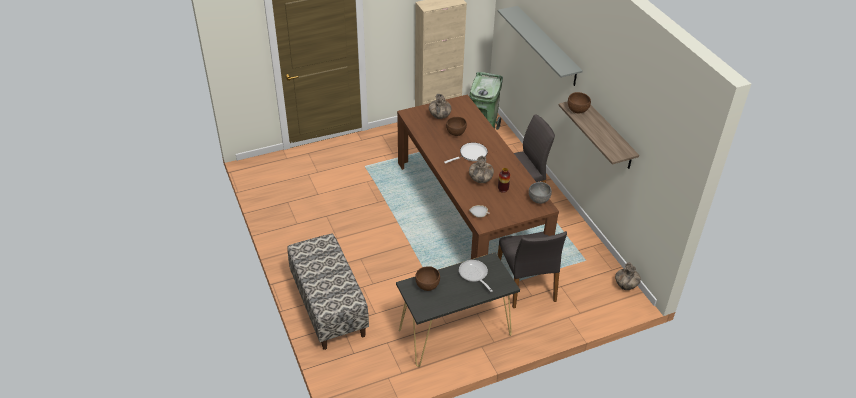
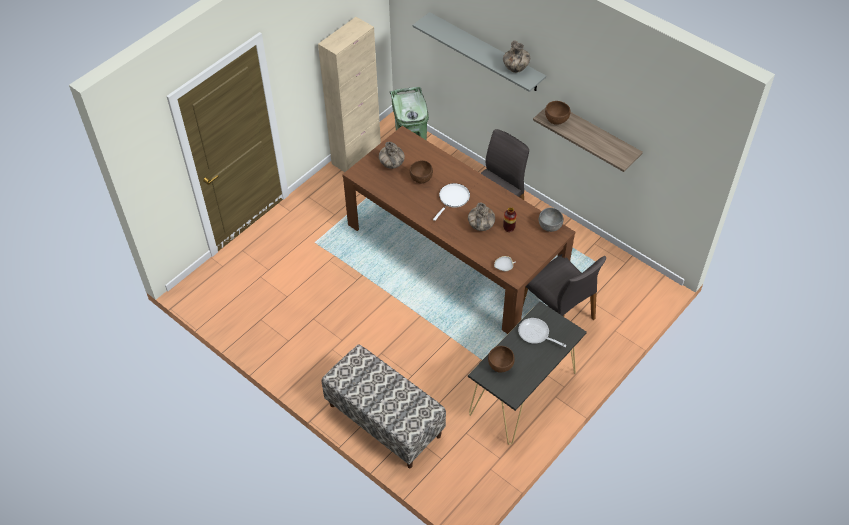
camera: 25 degrees left, 10 degrees up
(625, 286) = (646, 275): vase -> vase (515, 68)

